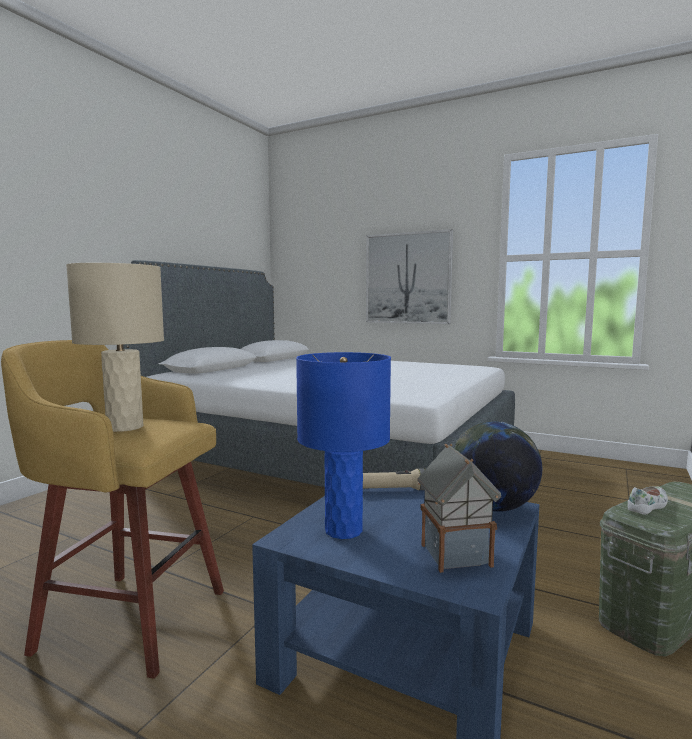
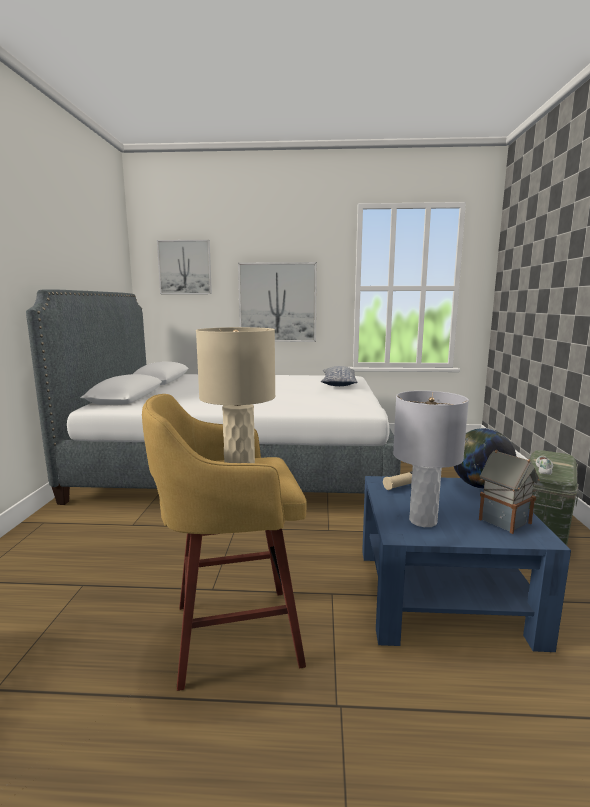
camera: 25 degrees left, 5 degrees up
(316, 244) = (185, 267): none -> picture
(344, 530) = (423, 521): blue table lamp -> grey table lamp
(448, 372) = (338, 384): none -> pillow

